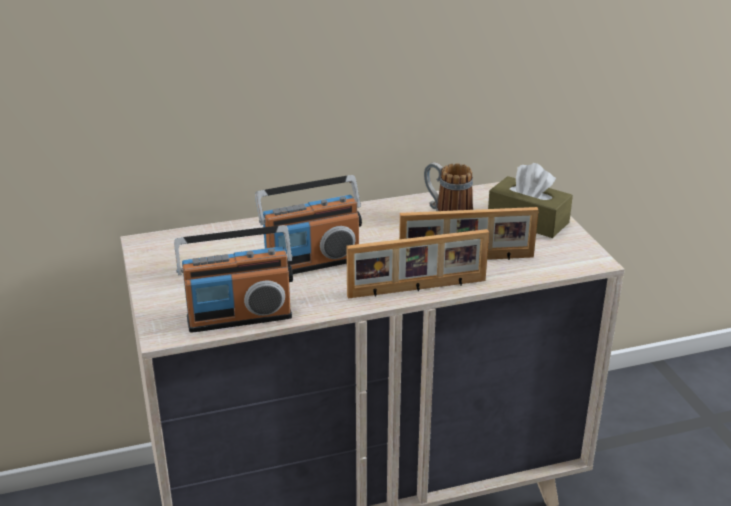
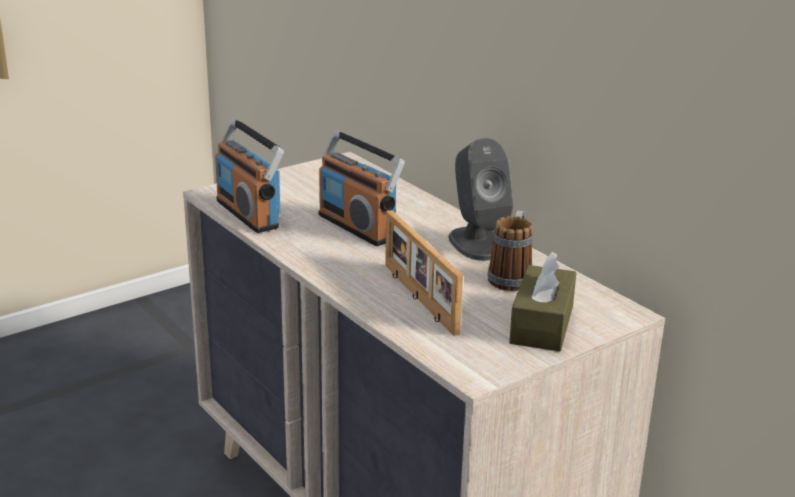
camera: 70 degrees right, 5 degrees down
(380, 215) = (477, 243): none -> grey speaker
(417, 289) = (341, 280): picture frame -> none

